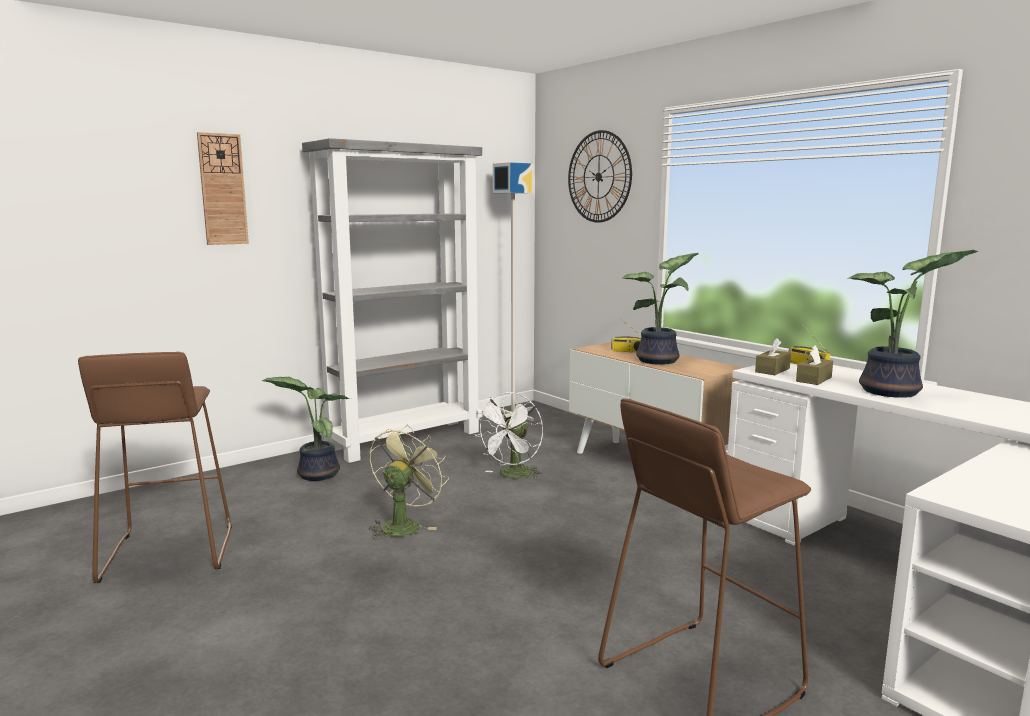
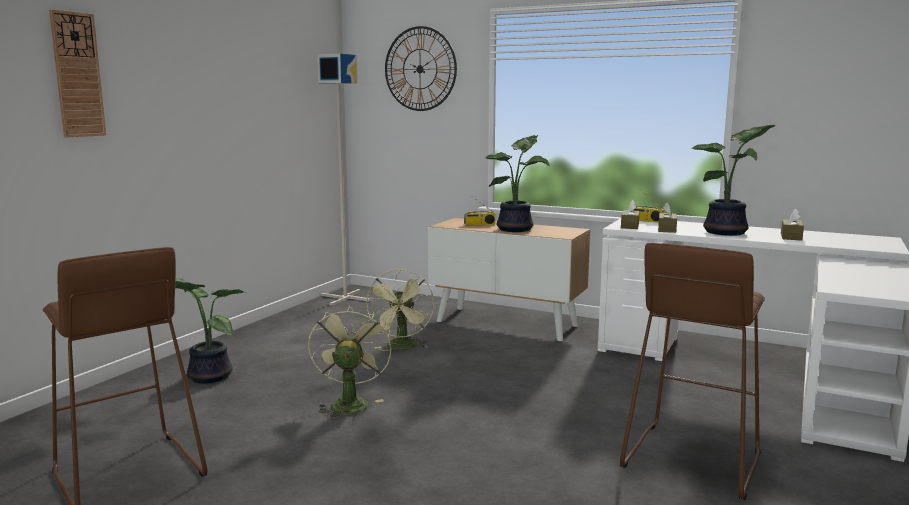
camera: 25 degrees left, 0 degrees up
(406, 439) = (265, 333): grey bookcase -> none
(512, 476) = (402, 348): white fan -> green fan
(981, 408) = (791, 237): none -> brown tissue box

